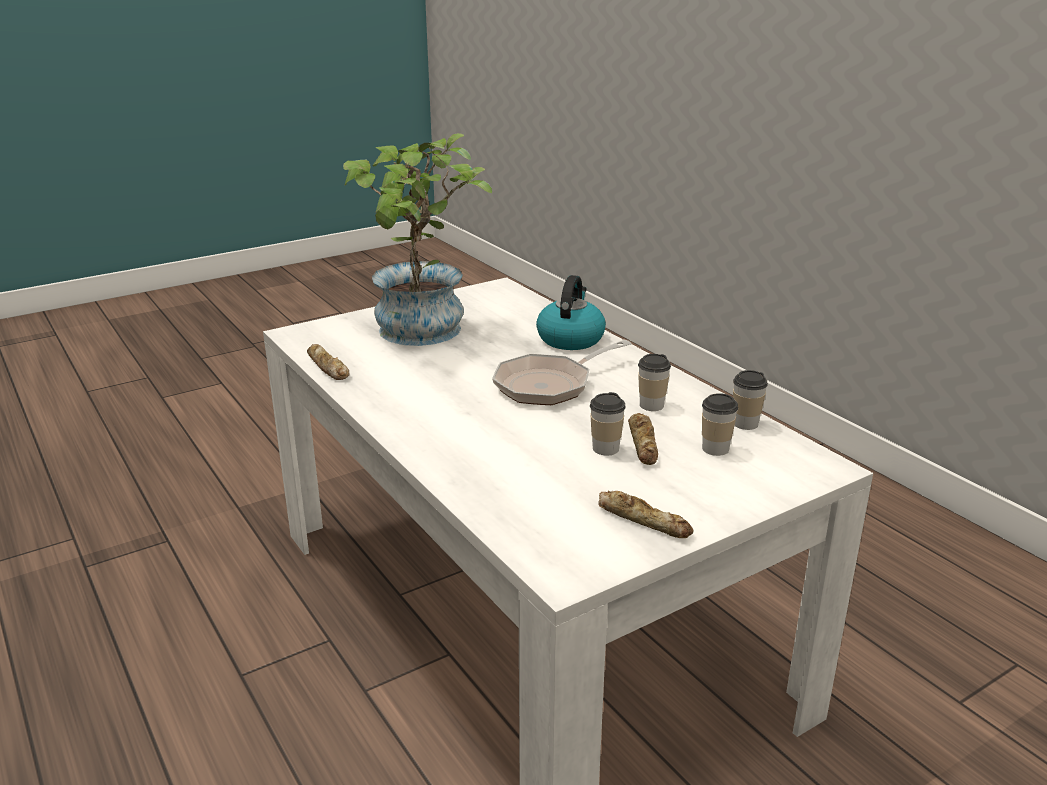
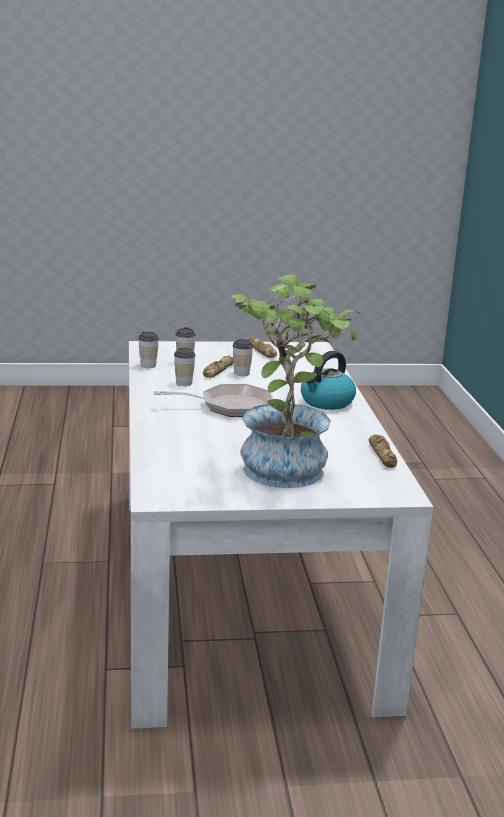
camera: 155 degrees left, 5 degrees down
(570, 338) = (169, 431): kettle -> kettle (326, 402)

